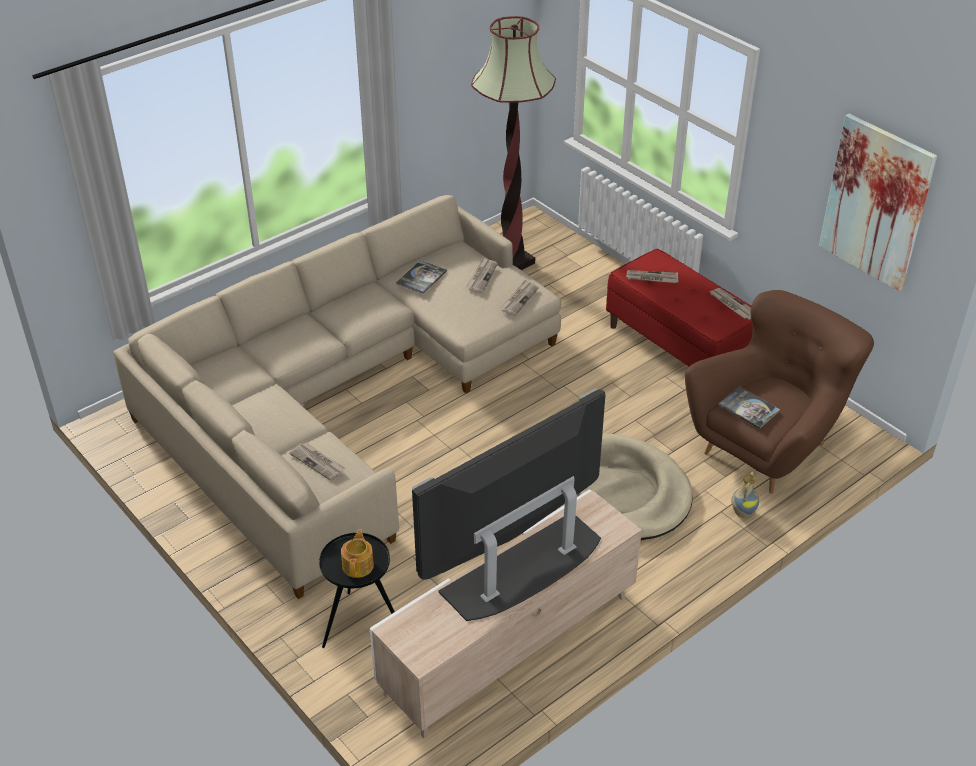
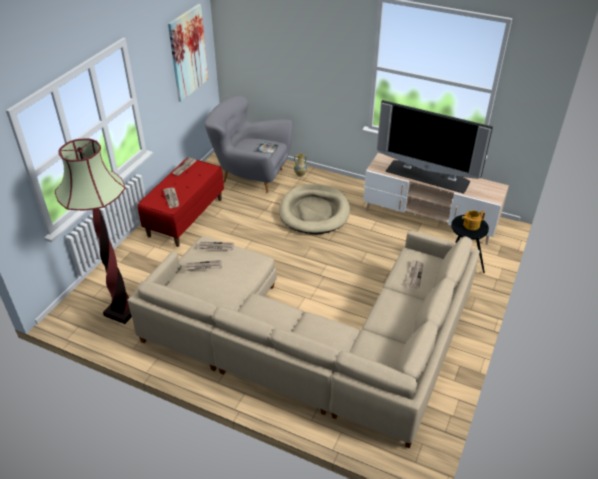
camera: 115 degrees left, 0 degrees up
(421, 278) = (219, 294): book -> none
(767, 447) = (251, 175): brown armchair -> grey armchair

